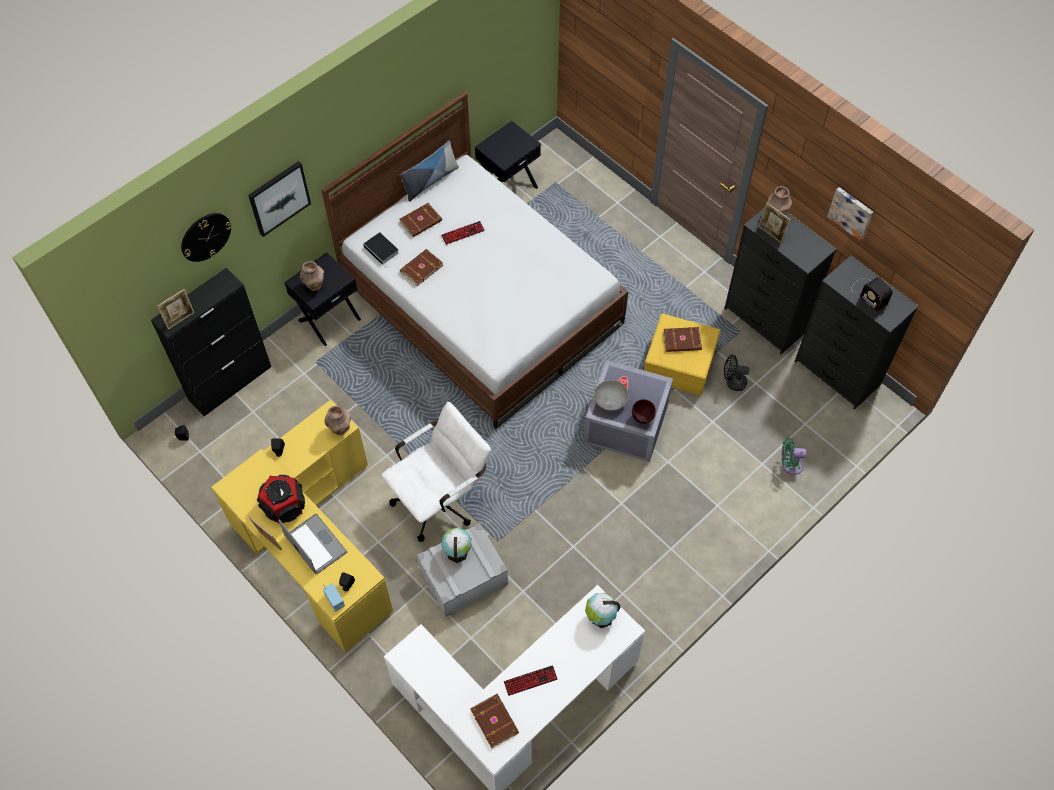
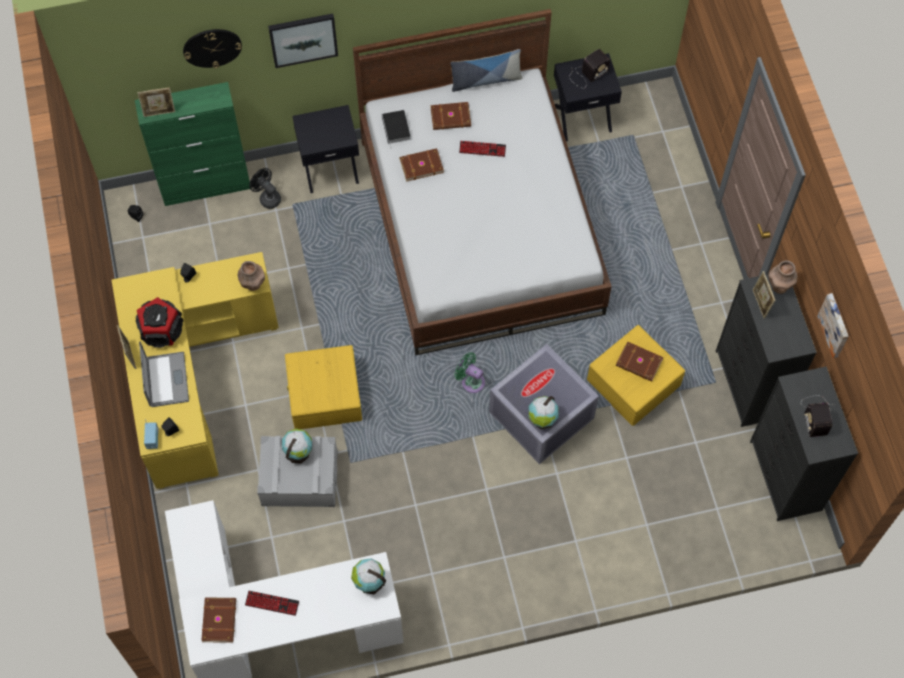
camera: 30 degrees right, 5 degrees up
(230, 383) = (206, 186): black cabinet -> green cabinet
(314, 286) = (317, 133): brown vase -> none
(441, 499) = (324, 395): white office chair -> yellow storage box
(505, 143) = (587, 74): none -> radio
(610, 400) = (524, 386): grey bowl -> none
(642, 419) = (542, 420): brown bowl -> globe
(732, 382) = (673, 429): black fan -> black fan (267, 197)
(790, 464) = (673, 540): green fan -> green fan (471, 381)

